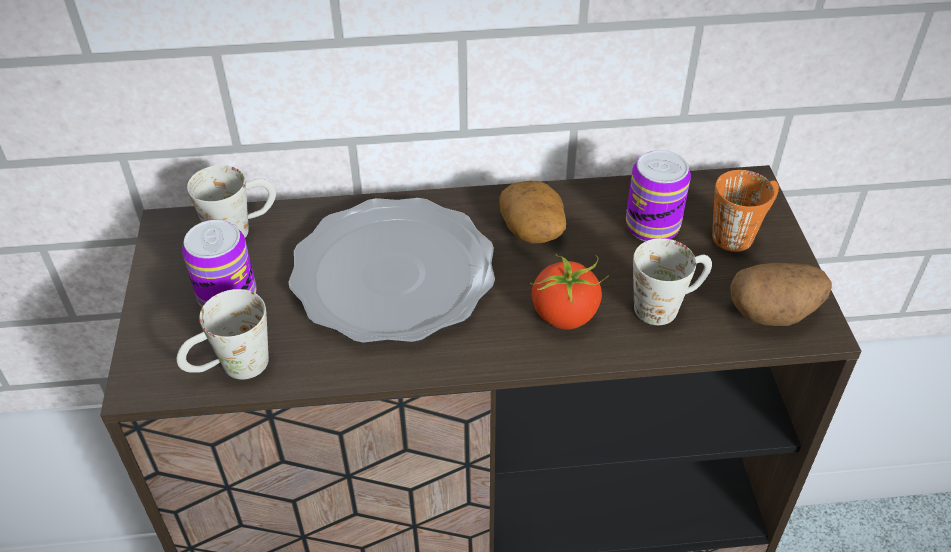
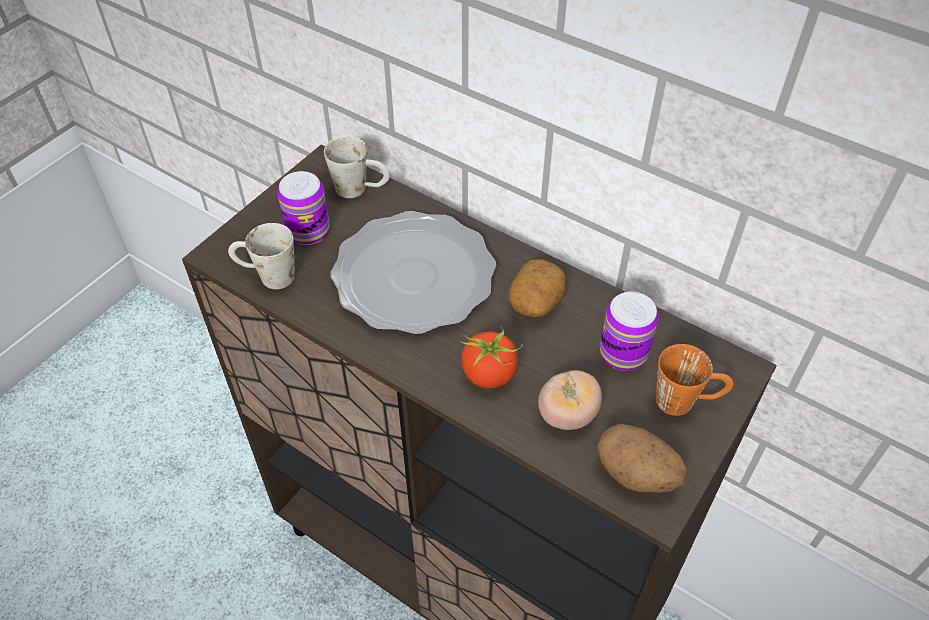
camera: 40 degrees right, 5 degrees up
(667, 304) = (567, 415): white mug -> tomato

